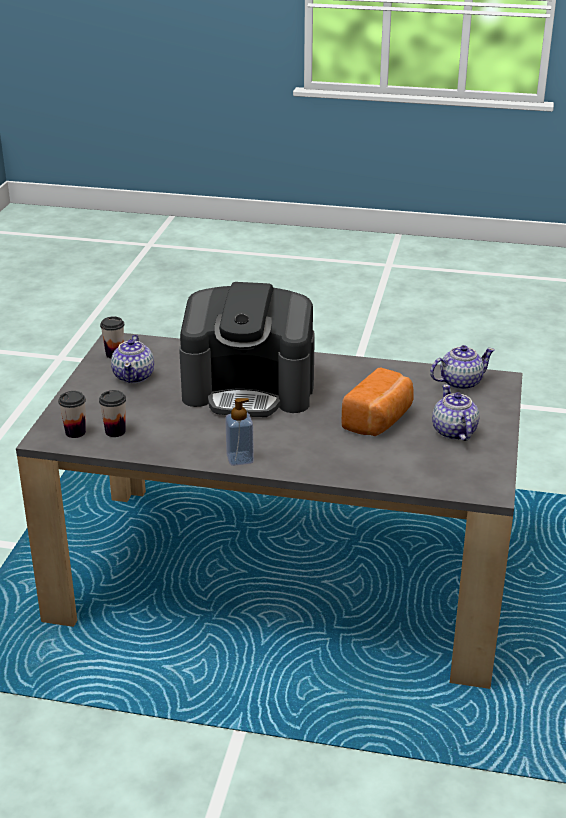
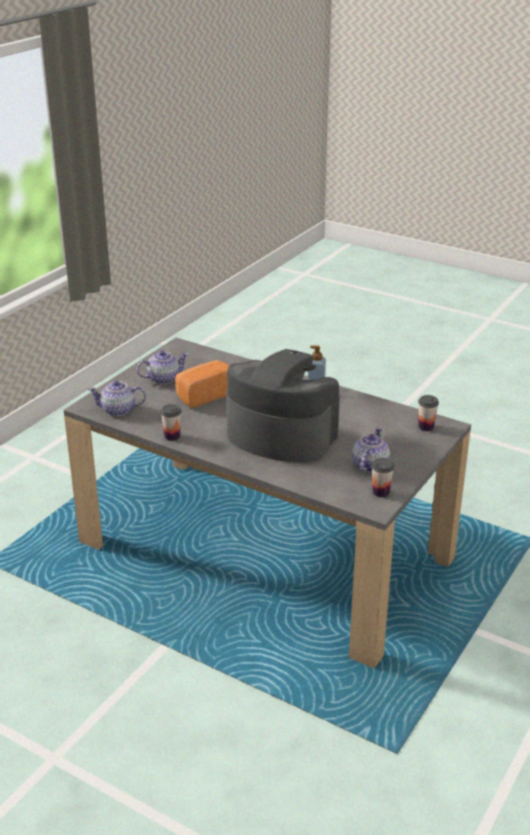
camera: 160 degrees left, 0 degrees up
(115, 431) = (396, 422): cup -> cup (172, 436)
(453, 432) = (163, 379): teapot -> teapot turned 120 degrees counterclockwise

